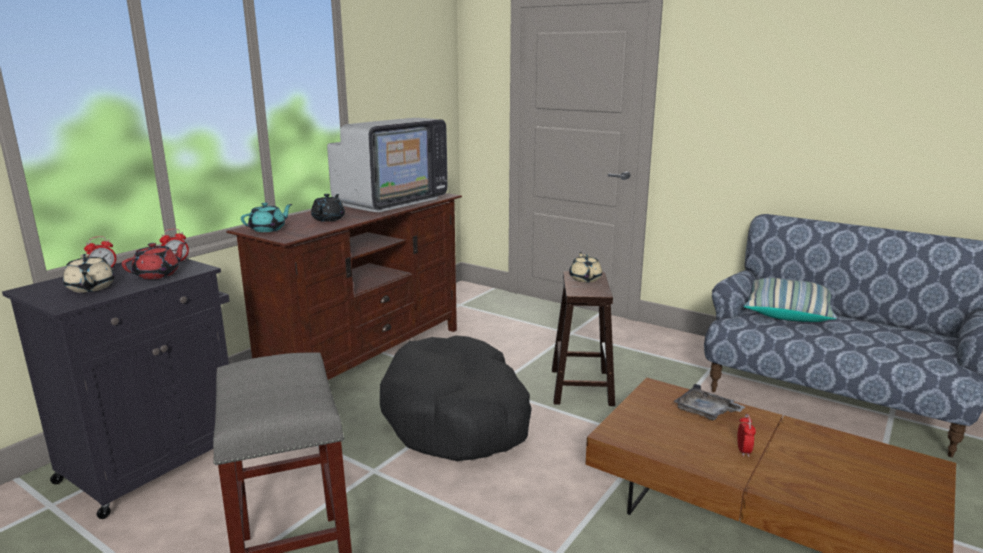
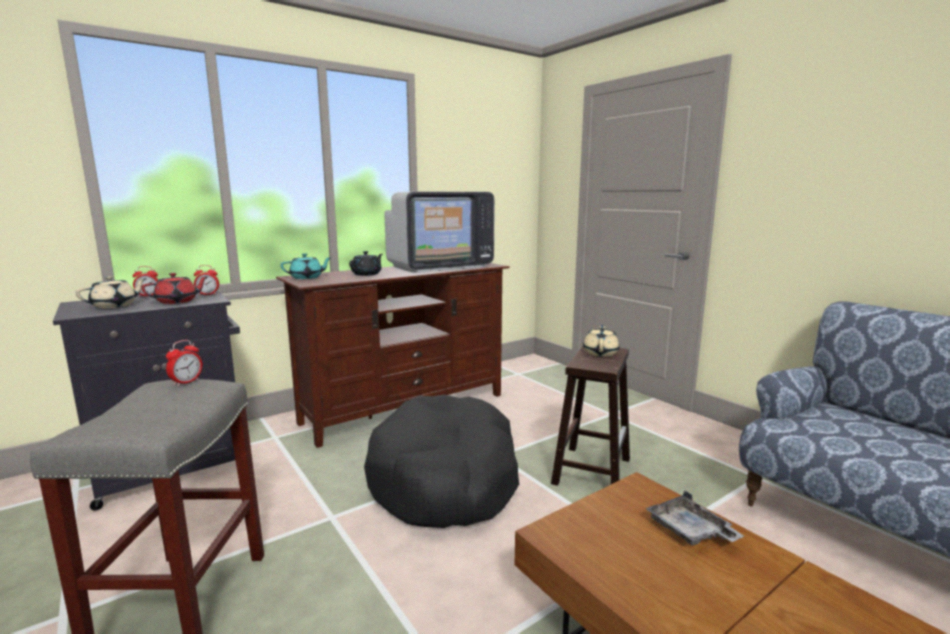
camera: 20 degrees right, 5 degrees down
(91, 288) = (115, 306): beige teapot -> beige teapot turned 135 degrees counterclockwise
(743, 451) = (717, 602): alarm clock -> alarm clock (186, 382)
(787, 313) = (860, 423): pillow -> none

